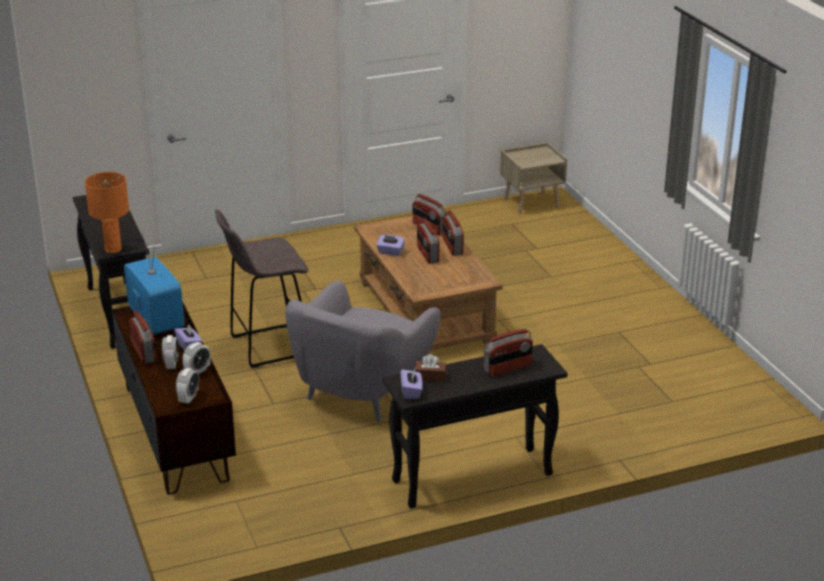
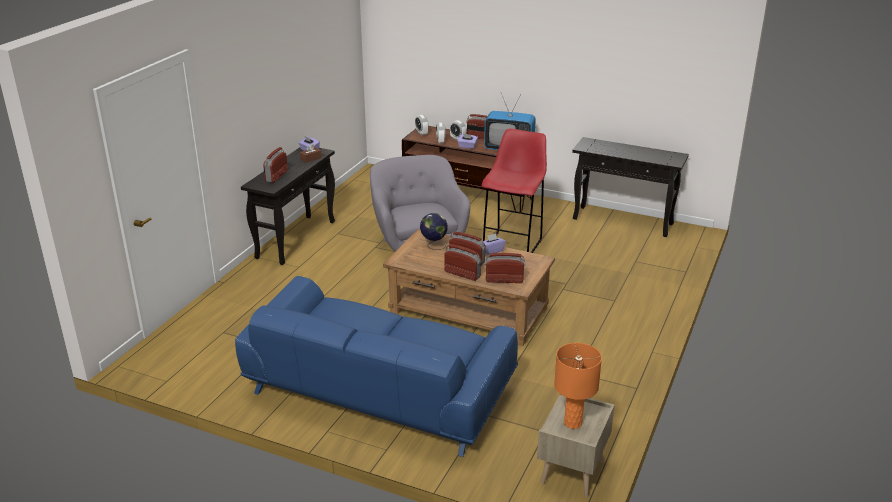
camera: 135 degrees right, 0 degrees up
(113, 249) = (588, 142): orange table lamp -> orange table lamp (572, 423)
(267, 346) = (513, 244): grey stool -> red stool
(430, 279) = (433, 245): none -> globe
(592, 292) = (377, 392): none -> blue sofa

